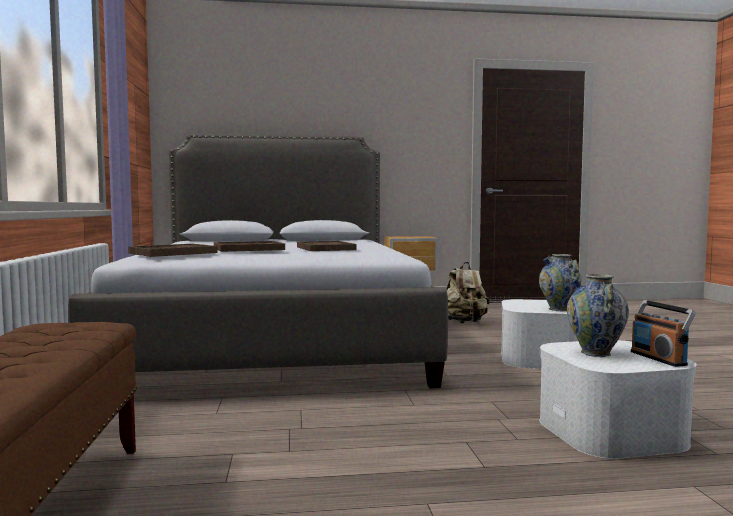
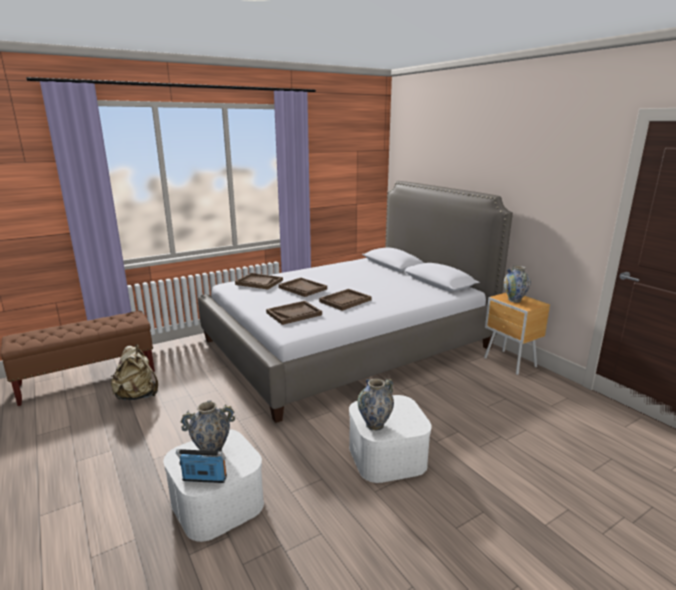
camera: 65 degrees right, 15 degrees up
(337, 255) = (294, 314): none -> brown tray
(408, 237) = (514, 300): none -> vase
(464, 322) = (481, 398): beige backpack -> beige backpack (137, 396)
(658, 358) = (204, 479): radio -> radio turned 45 degrees clockwise

